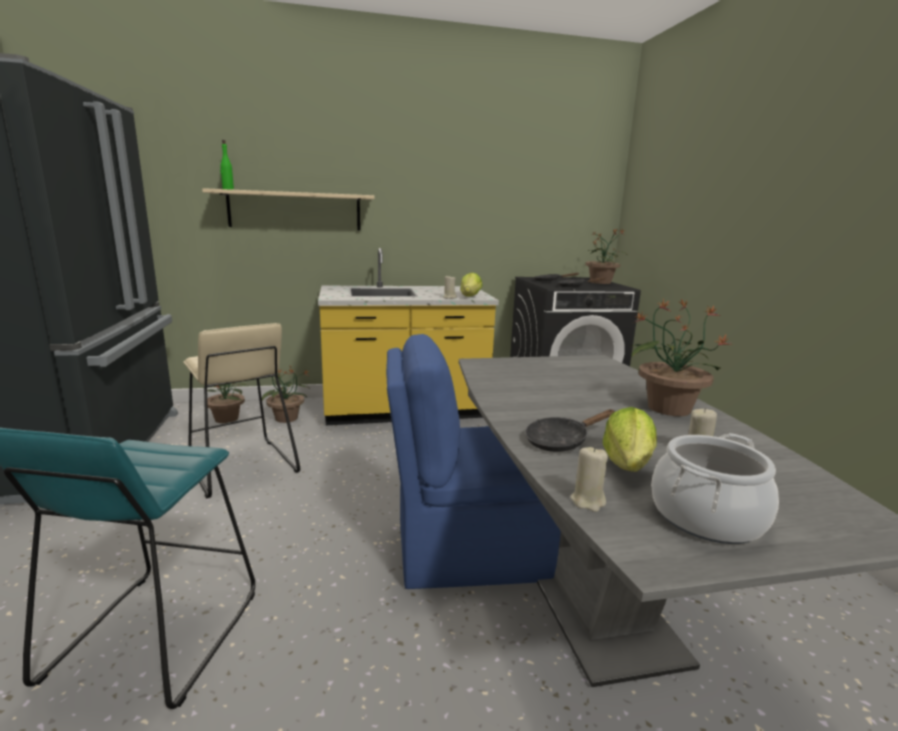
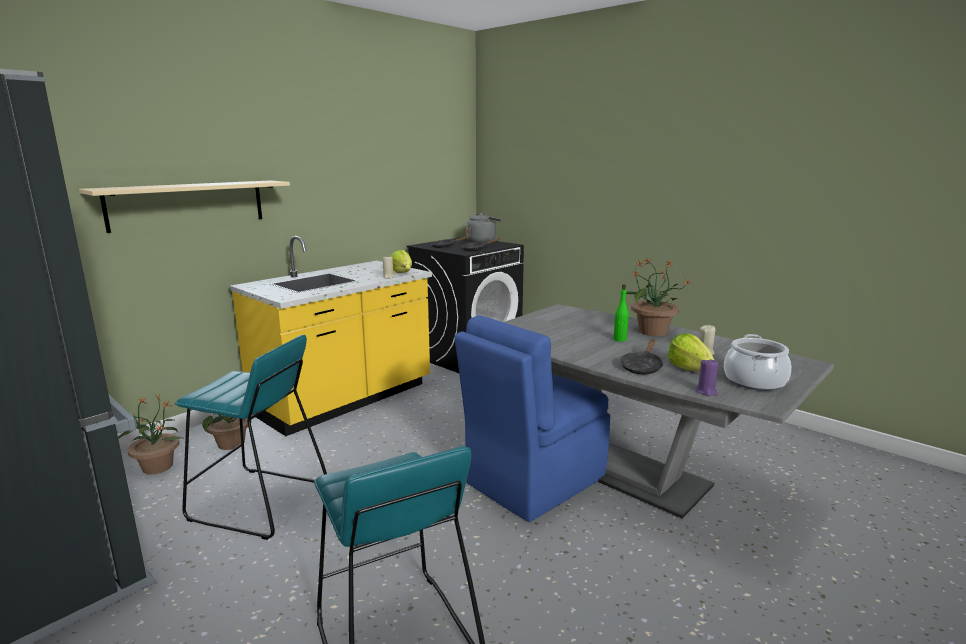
camera: 35 degrees left, 0 degrees up
(227, 189) = (113, 188): green bottle -> green bottle (620, 339)
(241, 467) = (258, 502): beige stool -> turquoise stool
(588, 501) = (706, 392): beige candle -> purple candle
(601, 282) = (482, 241): potted plant -> grey kettle

